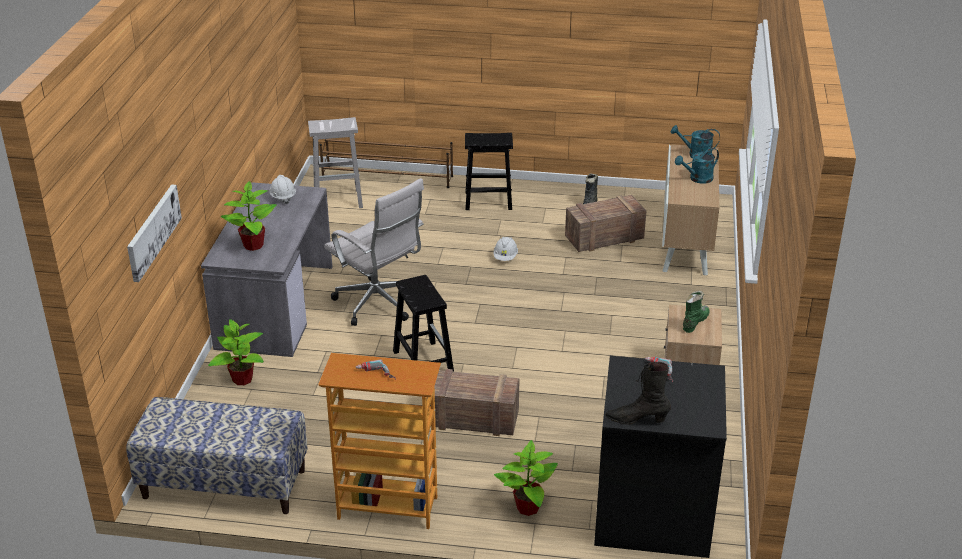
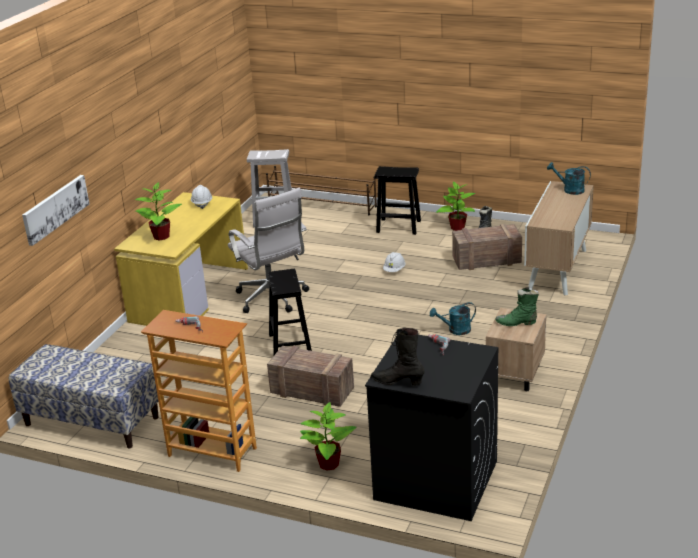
camera: 15 degrees right, 5 degrees down
(242, 379) = (140, 345): potted plant -> potted plant (457, 227)
(274, 306) = (189, 294): grey desk -> yellow desk
(694, 322) = (517, 323): green boot -> green boot turned 135 degrees counterclockwise
(697, 179) = (562, 208): turquoise watering can -> turquoise watering can (455, 330)

